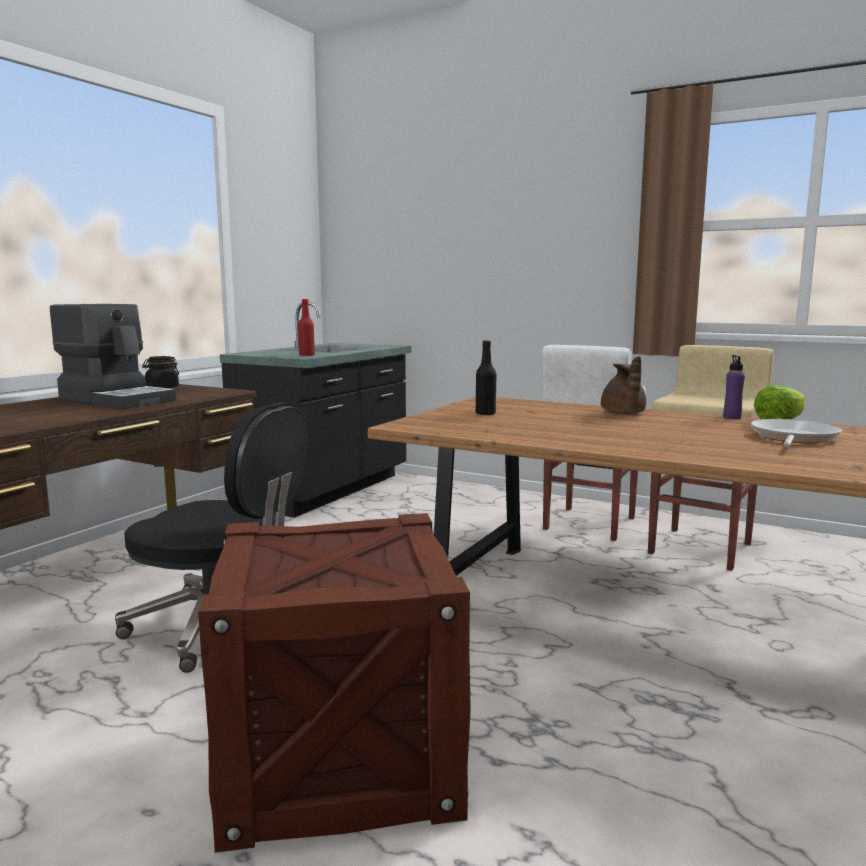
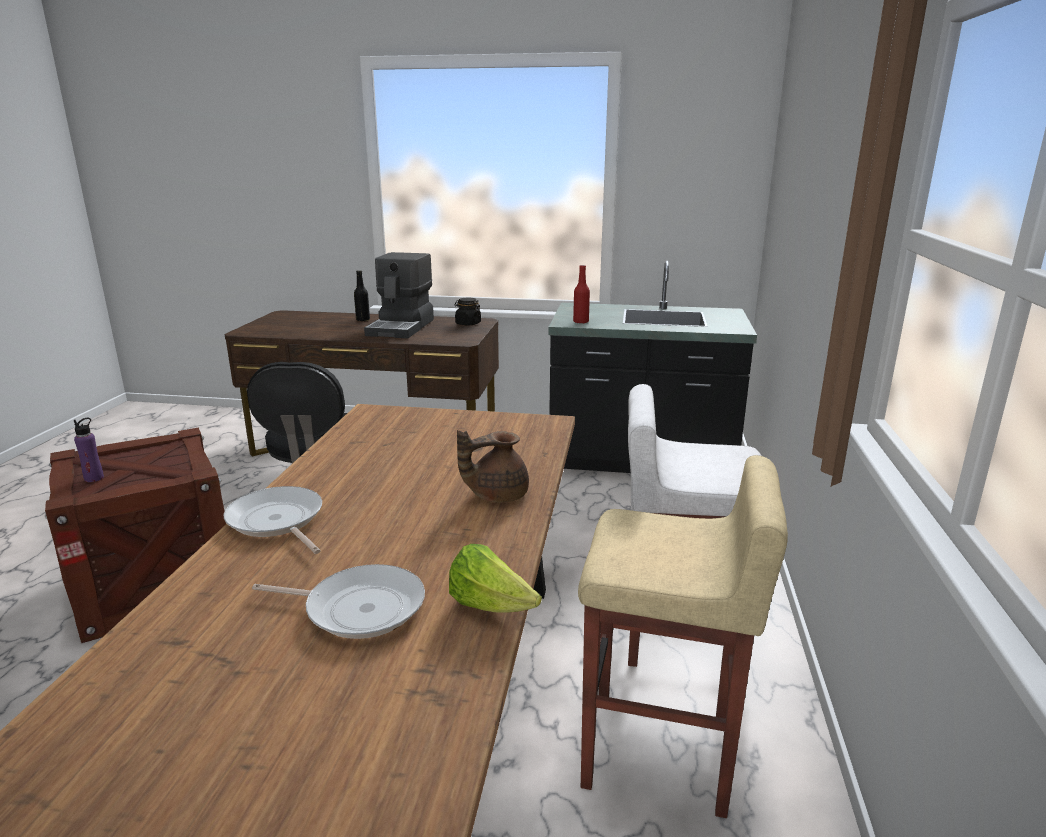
camera: 70 degrees right, 10 degrees up
(485, 414) = (449, 432): black bottle -> black bottle (363, 320)
(659, 448) = (277, 521): none -> frying pan
(732, 417) = (510, 567): purple bottle -> purple bottle (94, 478)

